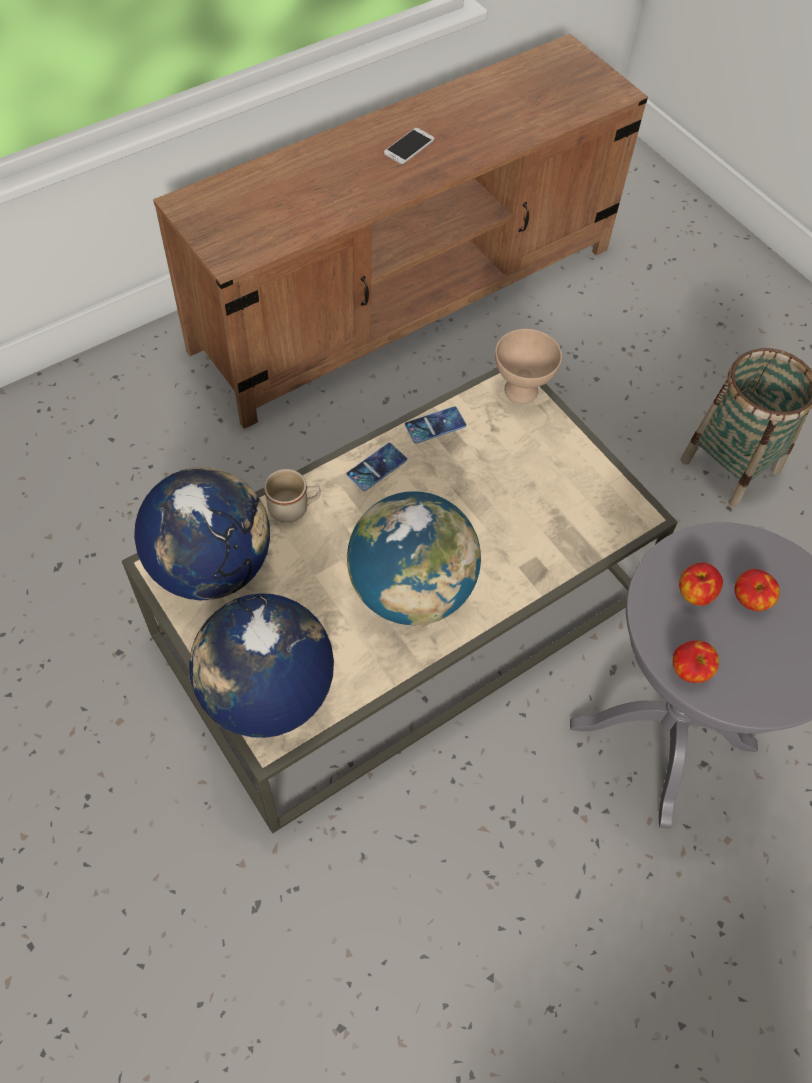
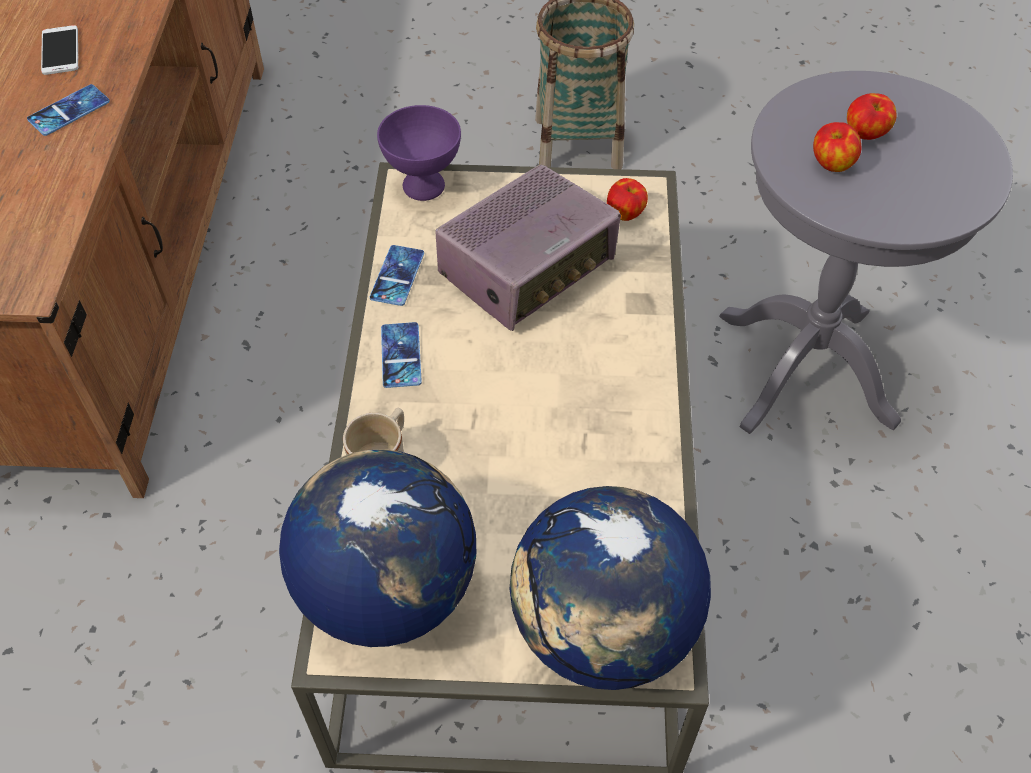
camera: 50 degrees left, 5 degrees down
(367, 184) = (69, 111): none -> phone
(411, 590) = (580, 416): globe -> none
(505, 490) = (528, 268): none -> radio
(522, 391) = (425, 185): beige bowl -> purple bowl
(689, 671) = (911, 216): apple -> apple (625, 214)

